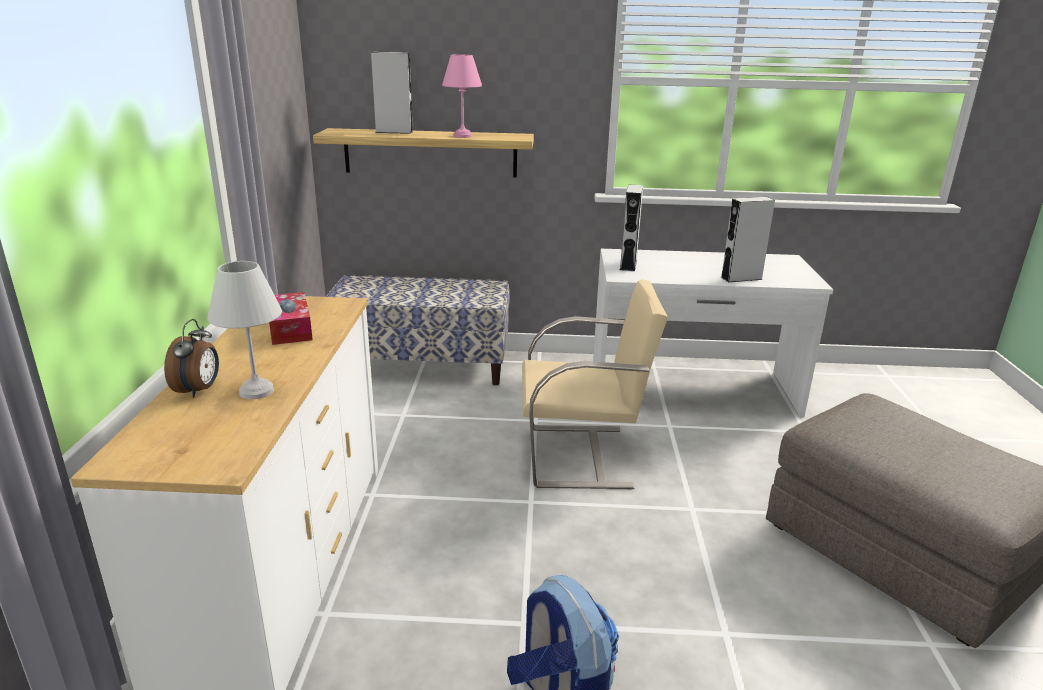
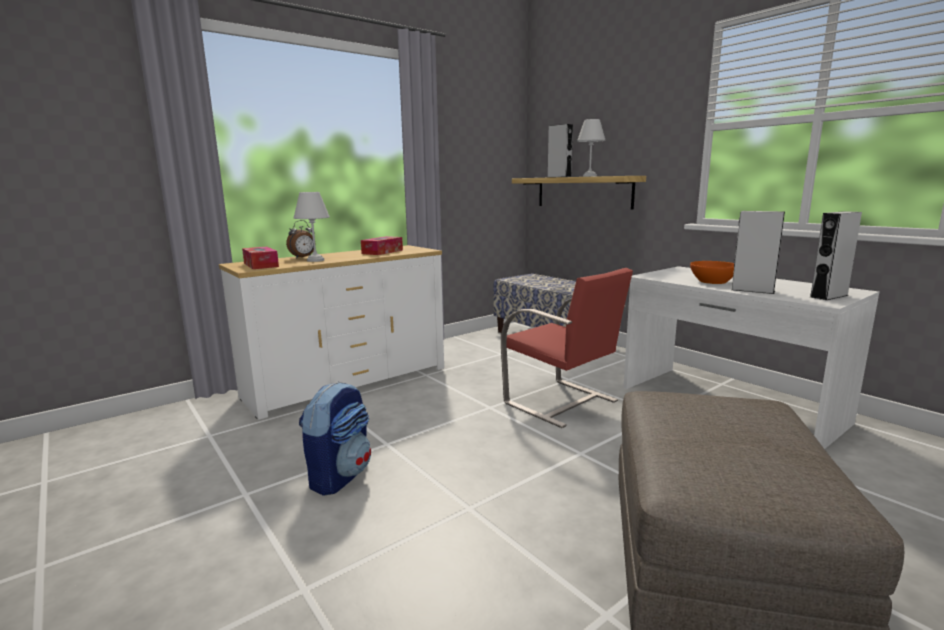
camera: 50 degrees right, 10 degrees down
(197, 444) = (261, 265): none -> tissue box
(461, 136) = (589, 176): pink table lamp -> white table lamp
(582, 456) = (562, 403): beige chair -> red chair
(628, 265) = (672, 273): grey speaker -> grey speaker (828, 296)
(687, 271) = (713, 281): none -> orange bowl

